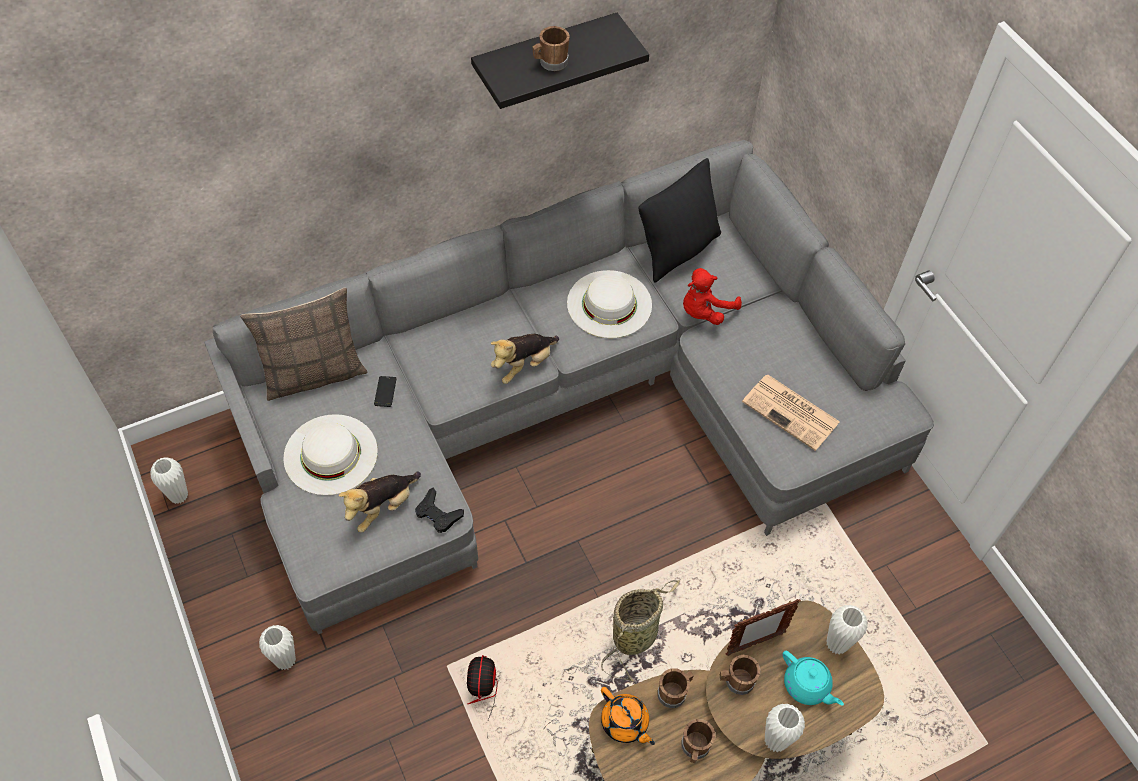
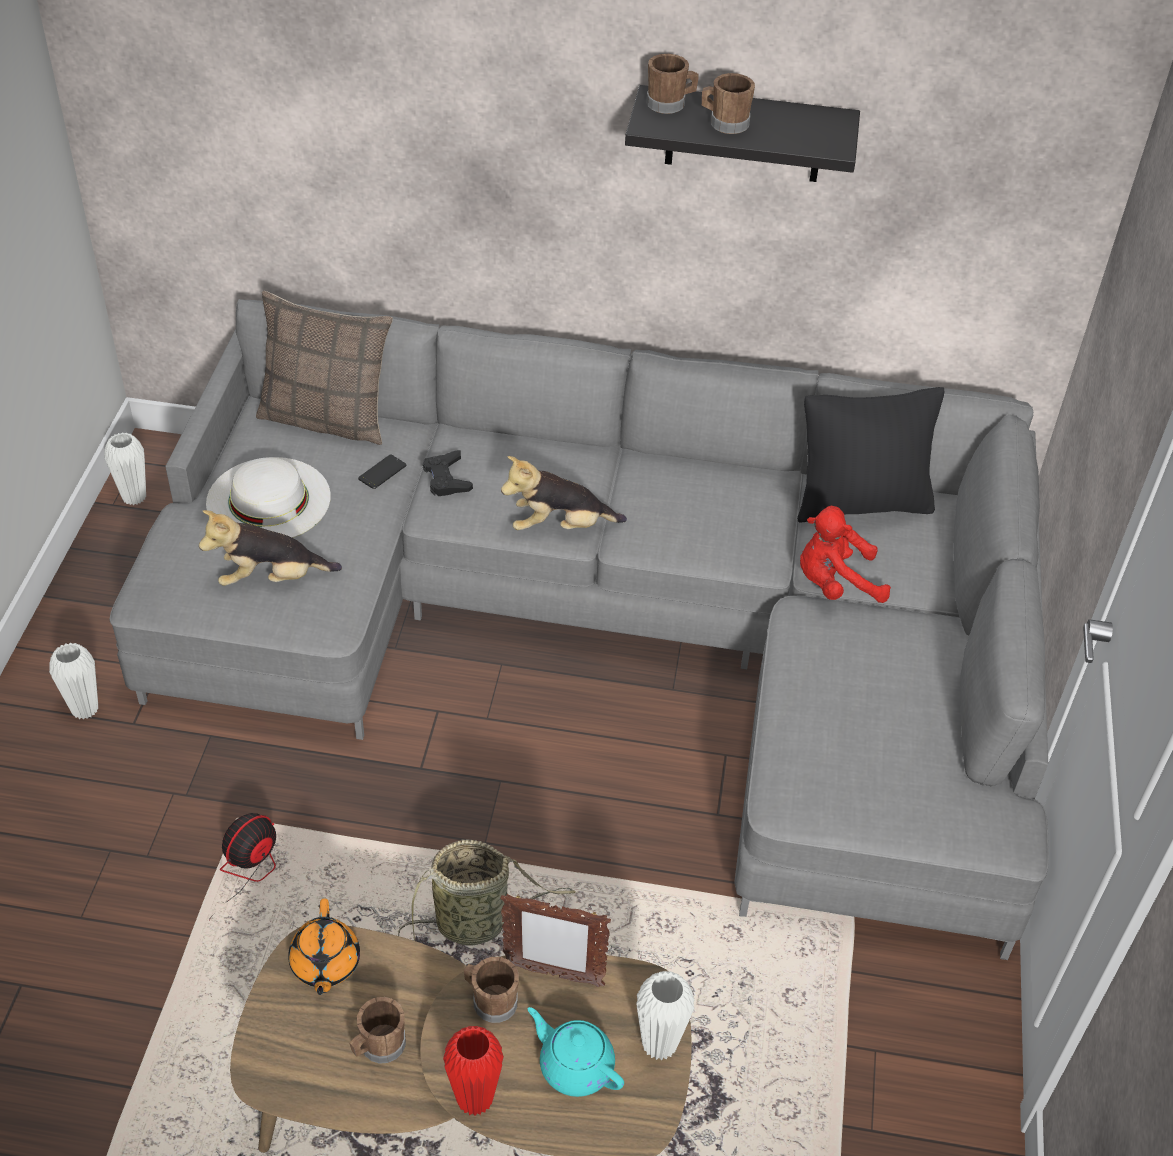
camera: 35 degrees right, 10 degrees down
(438, 514) = (321, 617): black game controller -> black game controller (446, 478)
(609, 304) = (720, 516): white hat -> none
(674, 692) = (413, 970): brown mug -> brown mug (670, 104)
(775, 741) = (474, 1099): white vase -> red vase
(792, 412) = (845, 750): newspaper -> none
(807, 686) = (574, 1065): turquoise teapot -> turquoise teapot turned 135 degrees clockwise

